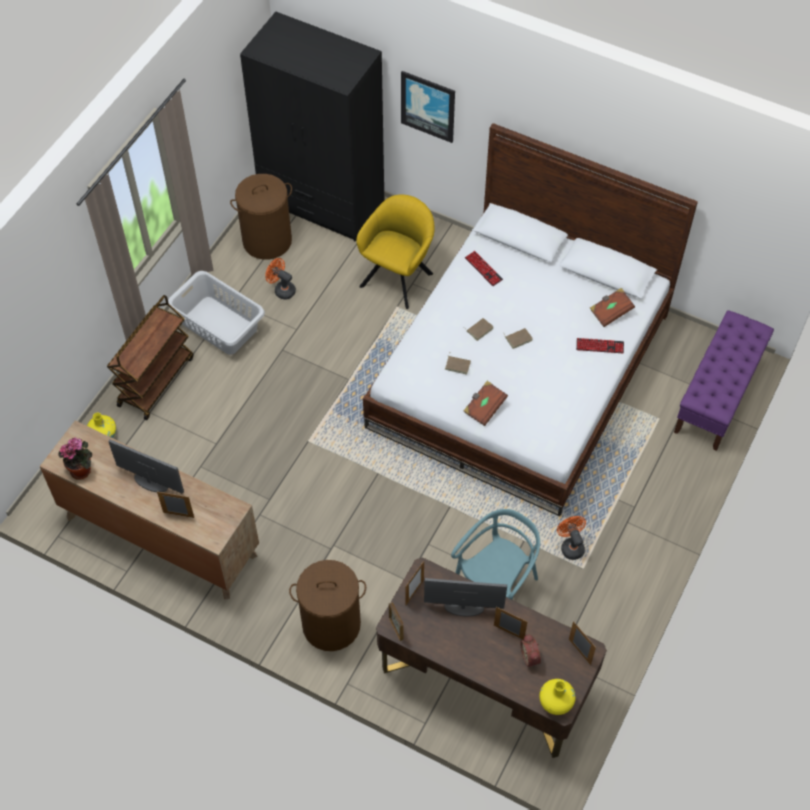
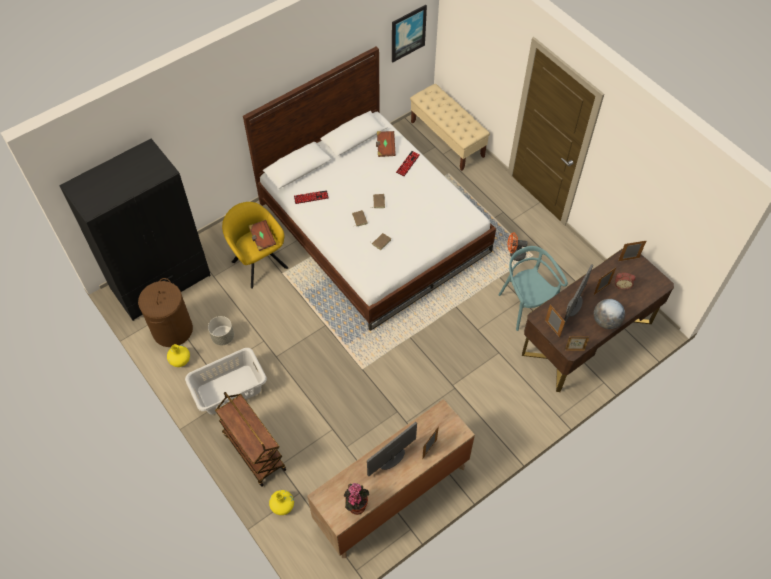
camera: 65 degrees left, 0 degrees up
(282, 290) = (223, 337): orange fan -> grey planter
(331, 624) = (511, 409): brown laundry basket -> none
(428, 106) = (193, 147): picture -> picture (408, 33)
(459, 653) = (606, 321): none -> globe
(484, 407) = (421, 241): brown book -> brown book (262, 239)
(555, 702) = (657, 285): yellow vase -> yellow vase (180, 360)
(717, 395) = (447, 139): purple bench -> beige bench

